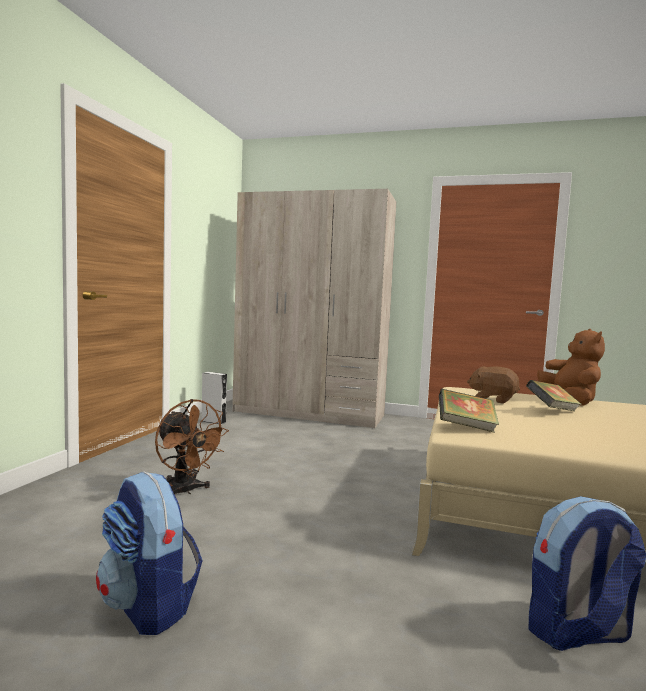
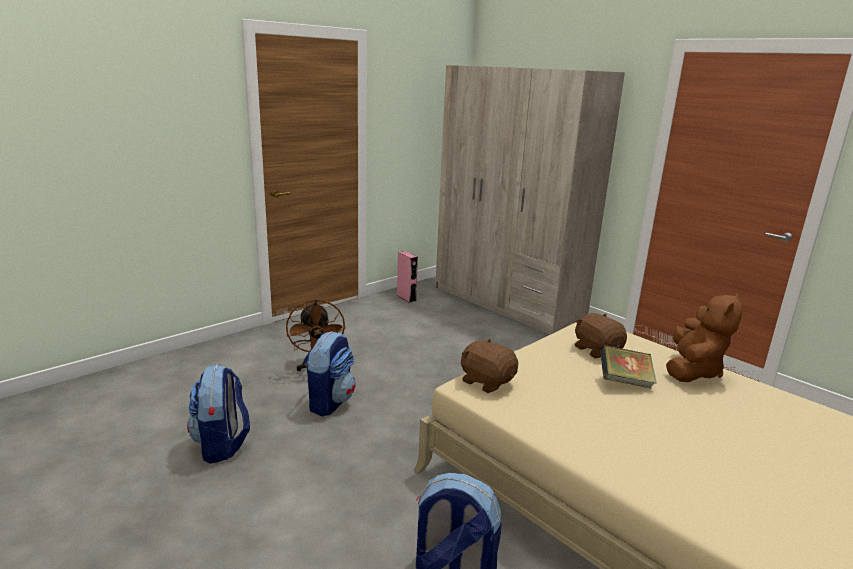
camera: 30 degrees right, 15 degrees up
(213, 421) = (406, 298): grey speaker -> pink speaker
(241, 519) = (330, 402): none -> backpack
(466, 427) = (487, 381): book -> brown plush toy

